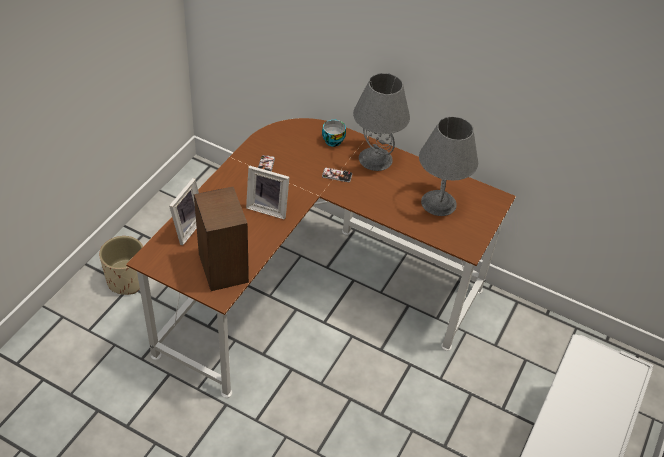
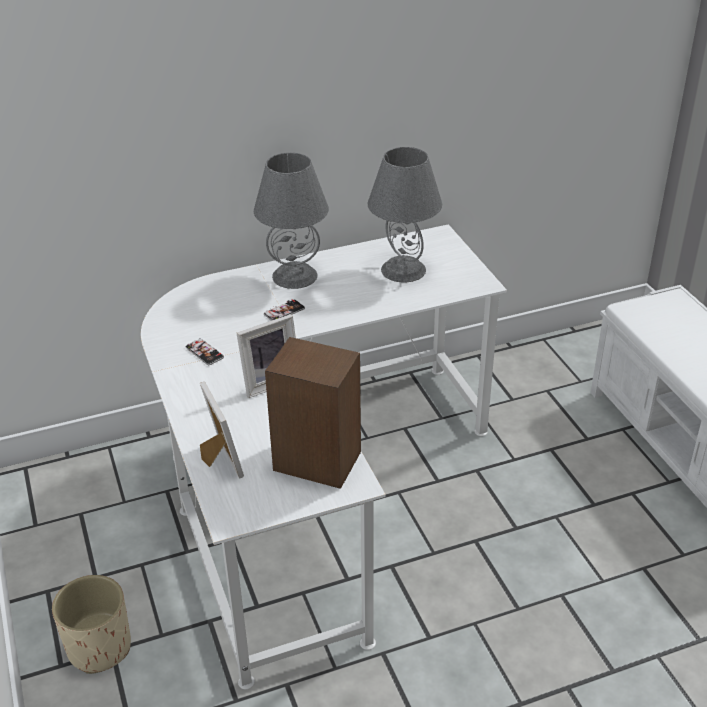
camera: 45 degrees left, 10 degrees down
(313, 291) = (309, 487): brown desk -> white desk
(332, 140) = (230, 288): cup -> none

